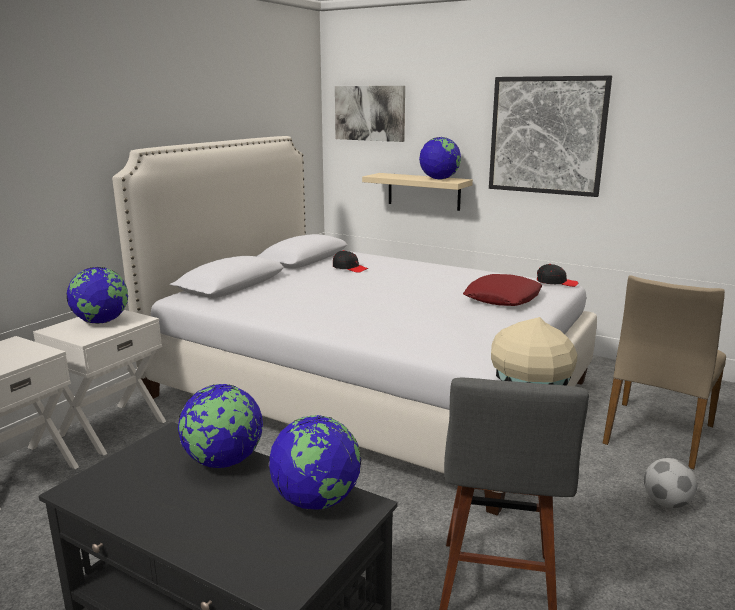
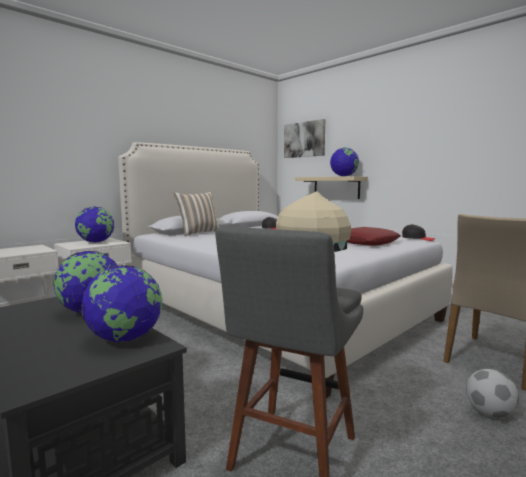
camera: 15 degrees right, 10 degrees down
(252, 290) = (198, 233): none -> pillow
(547, 135) = (418, 141): picture -> none

